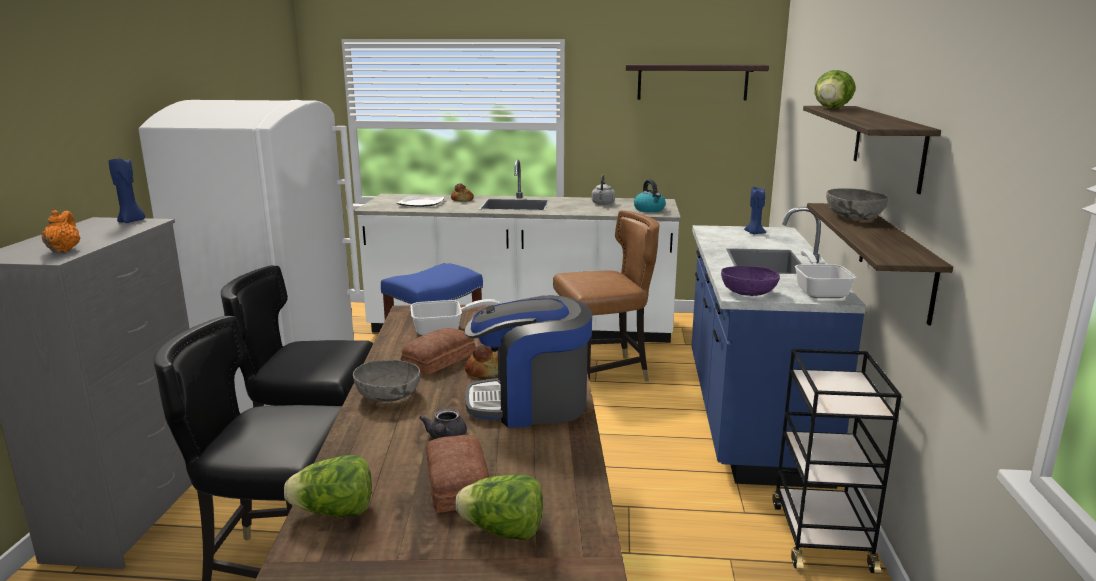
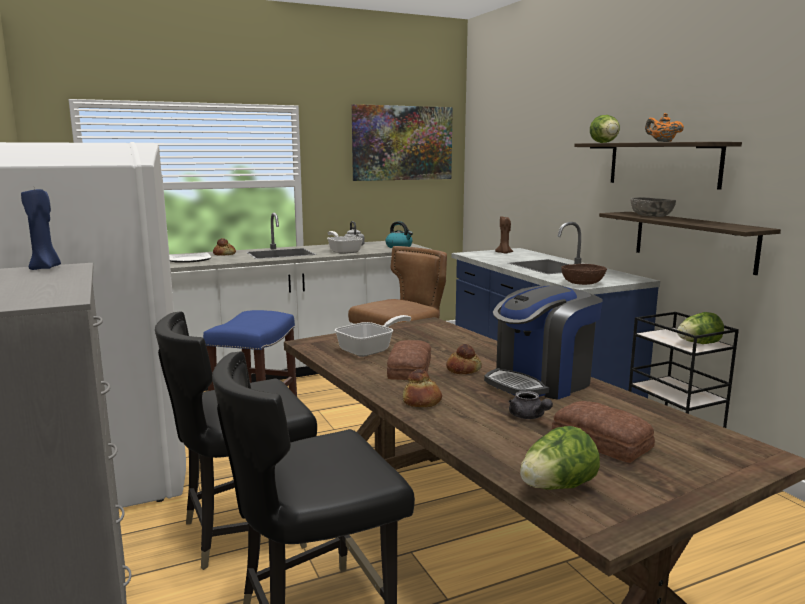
camera: 30 degrees left, 5 degrees down
(64, 250) = (48, 293): orange teapot -> orange teapot (662, 142)
(388, 396) = (422, 401): grey bowl -> bread
(503, 531) = (693, 460): lettuce -> lettuce (698, 344)
(692, 82) = (402, 143): shelf -> picture
(748, 293) = (582, 283): purple bowl -> brown bowl
(754, 233) = (504, 253): blue candle -> brown candle
(820, 291) = (619, 277): frying pan -> frying pan (343, 251)

